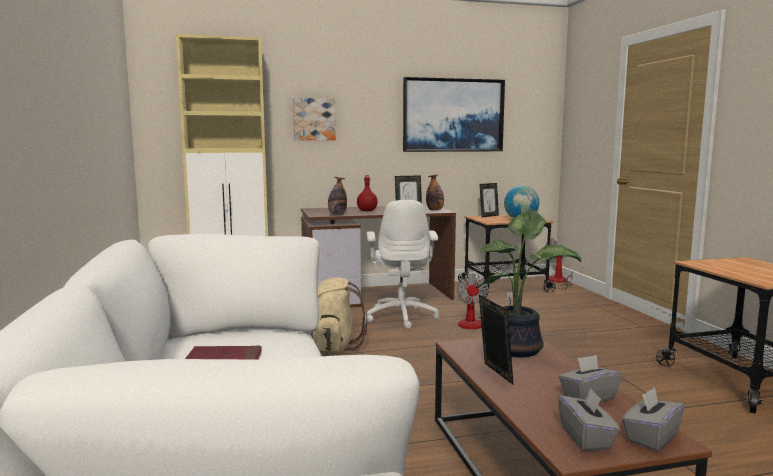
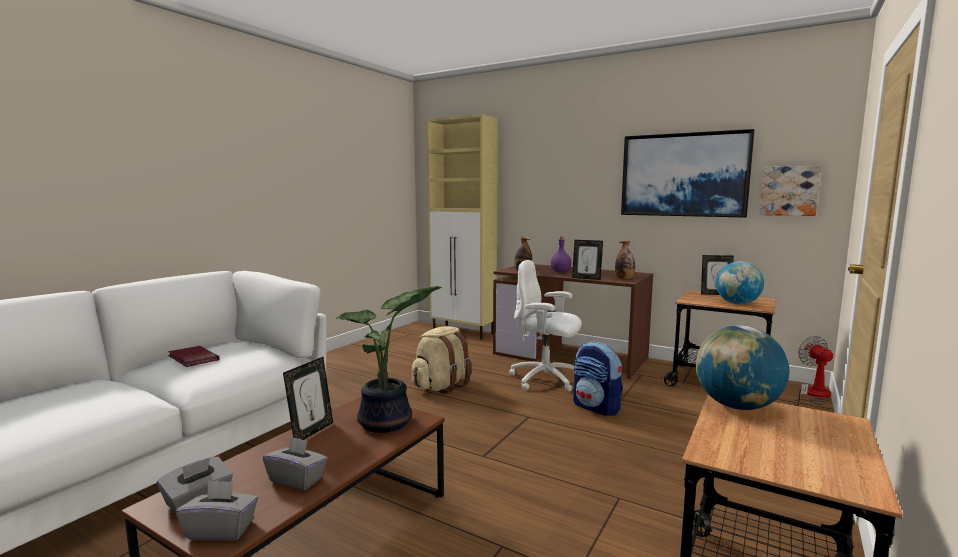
camera: 45 degrees right, 0 degrees up
(314, 119) = (538, 182): picture -> picture (789, 191)
(367, 211) = (561, 272): red bottle -> purple bottle
(402, 316) = (546, 380): white office chair -> white office chair turned 75 degrees clockwise
(477, 323) = (596, 407): fan -> backpack
(705, 264) = (737, 406): none -> globe

